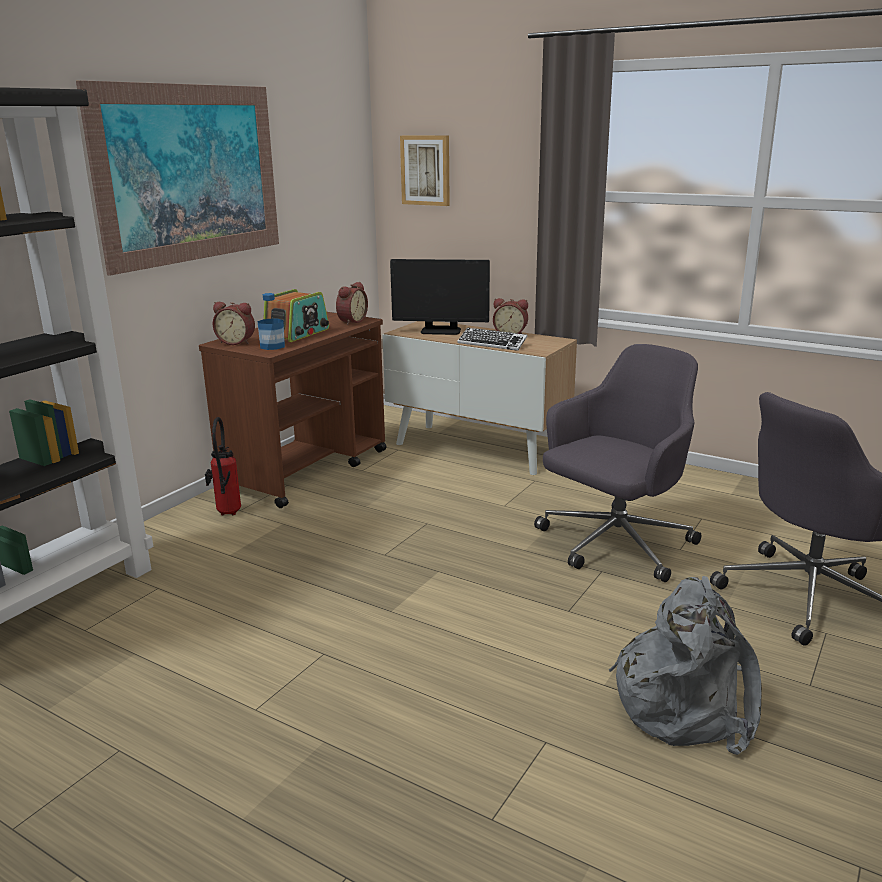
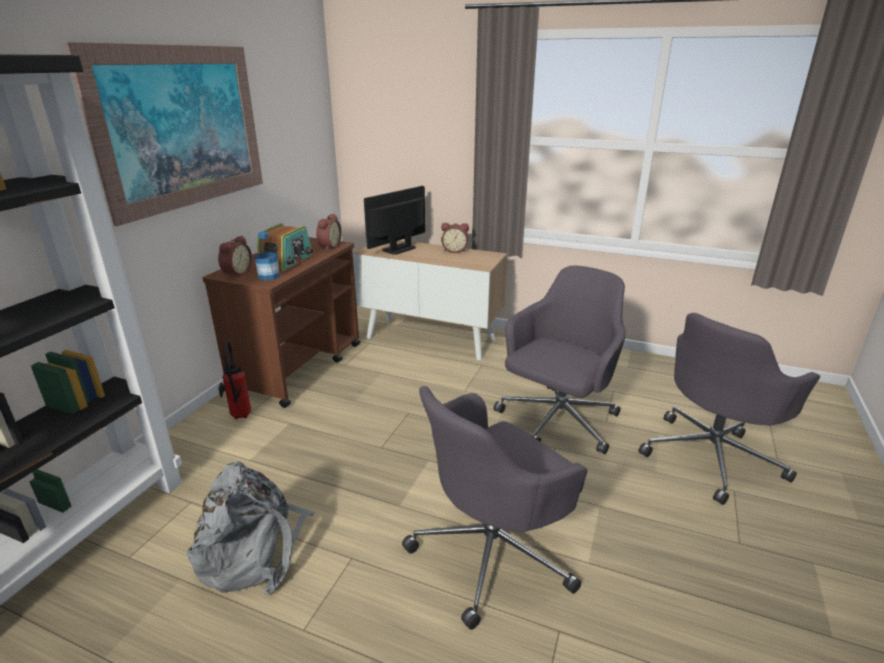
camera: 10 degrees left, 5 degrees up
(237, 342) = (236, 273): alarm clock -> alarm clock turned 75 degrees counterclockwise
(426, 170) = (377, 117): picture -> none
(441, 331) = (399, 249): monitor -> monitor turned 135 degrees clockwise
(490, 663) = (493, 552): none -> grey office chair
(492, 344) = (444, 260): keyboard -> none
(685, 703) = (655, 574): grey backpack -> grey backpack (254, 550)

